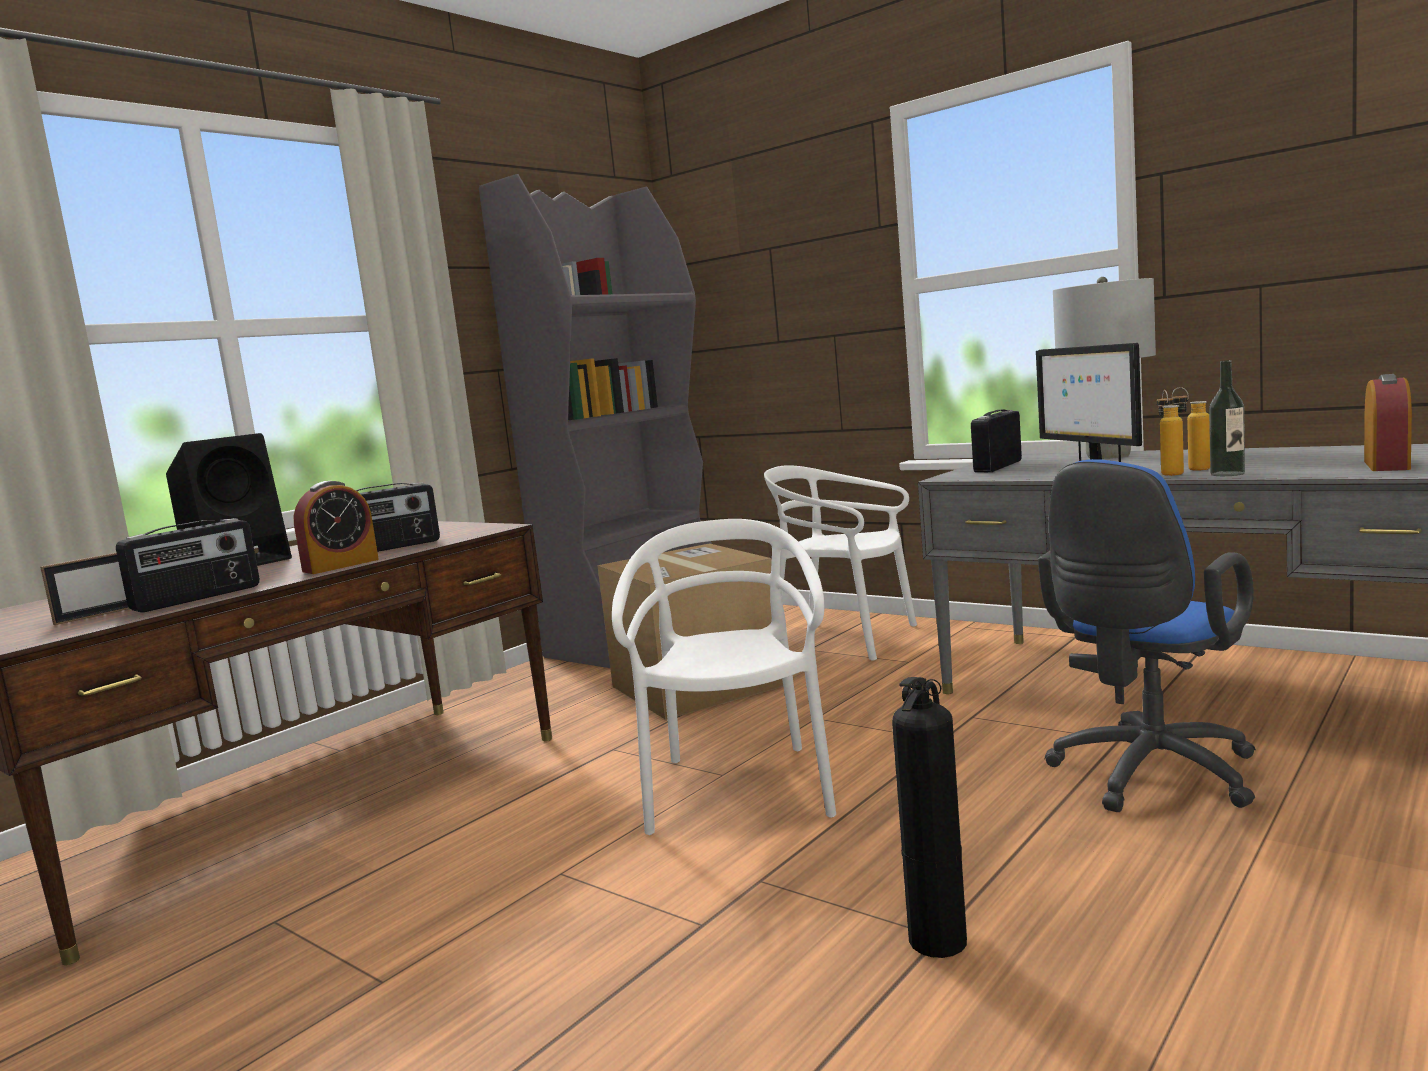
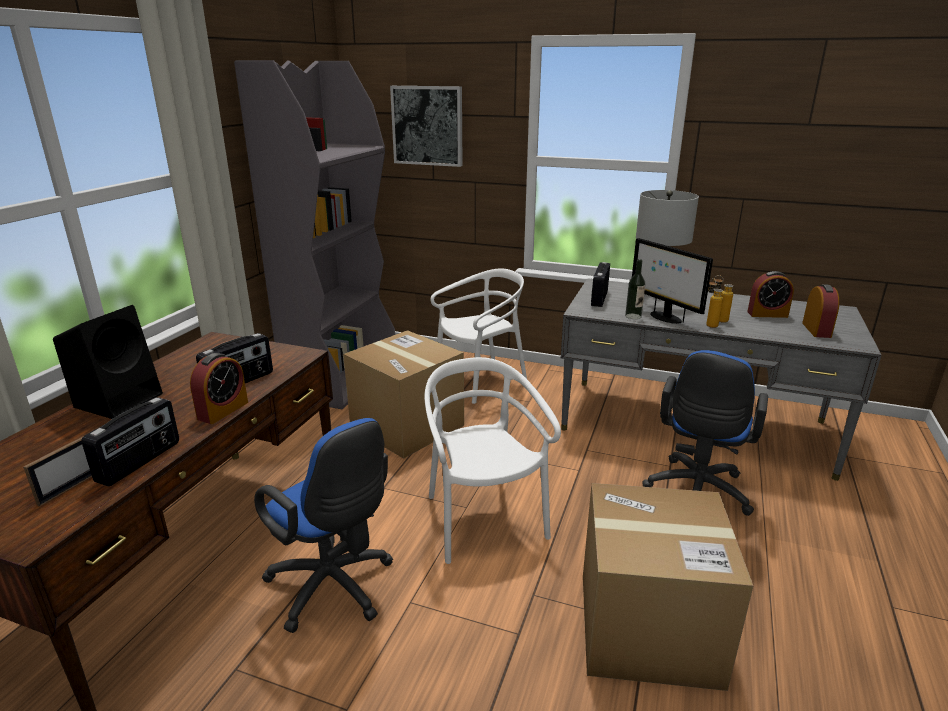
camera: 20 degrees left, 15 degrees up
(465, 850) = (335, 589): none -> blue office chair
(765, 265) = (427, 126): none -> picture
(844, 639) = (480, 380): white chair -> white chair turned 135 degrees clockwise
(939, 939) = (647, 628): fire extinguisher -> cardboard box
(1227, 474) = (742, 330): bottle -> bottle (633, 316)
(1301, 459) = (767, 314): none -> alarm clock

